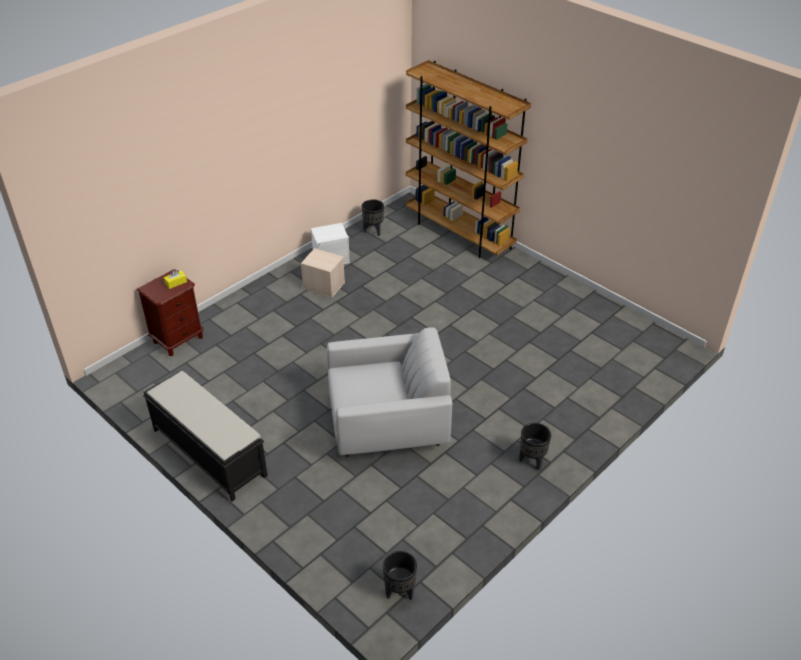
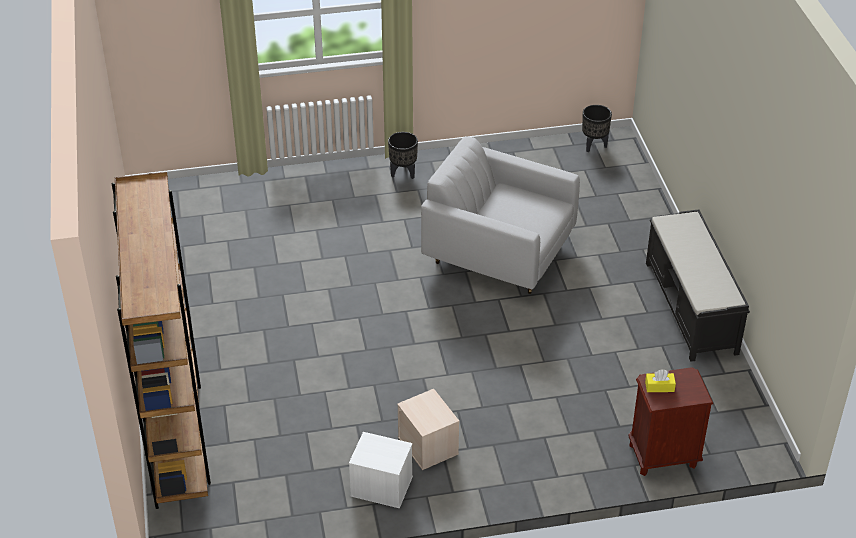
camera: 145 degrees left, 0 degrees up
(373, 231) = (282, 504): black planter -> none

